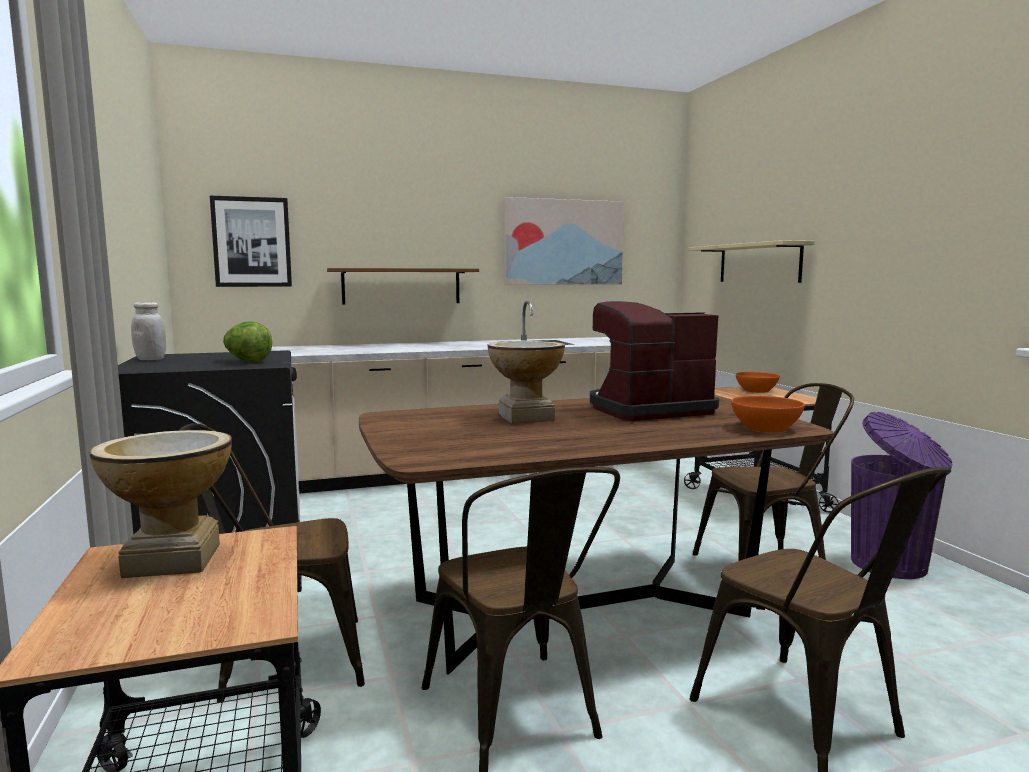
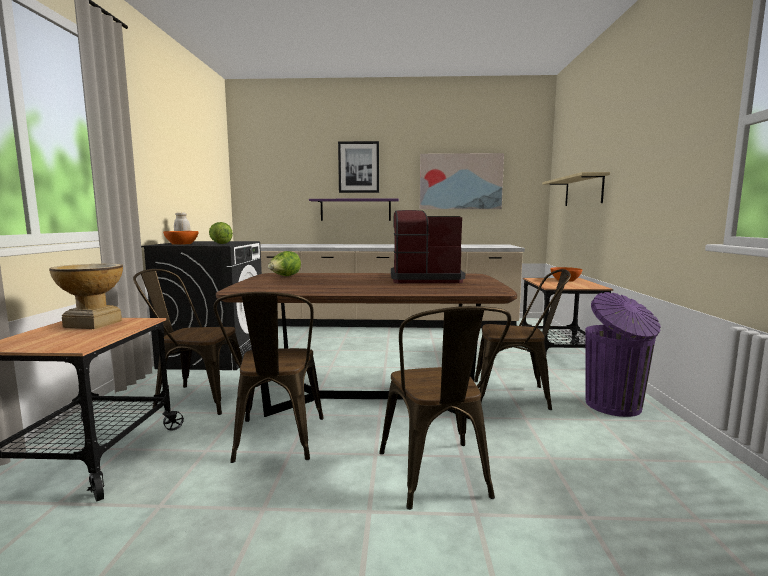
camera: 20 degrees right, 0 degrees up
(252, 242) = (273, 185): picture -> picture (358, 167)
(401, 286) = (355, 210): brown shelf -> purple shelf
(419, 419) = (284, 276): none -> lettuce
(525, 417) = (342, 279): vase -> none
(765, 428) = (472, 291): orange bowl -> orange bowl (181, 244)

